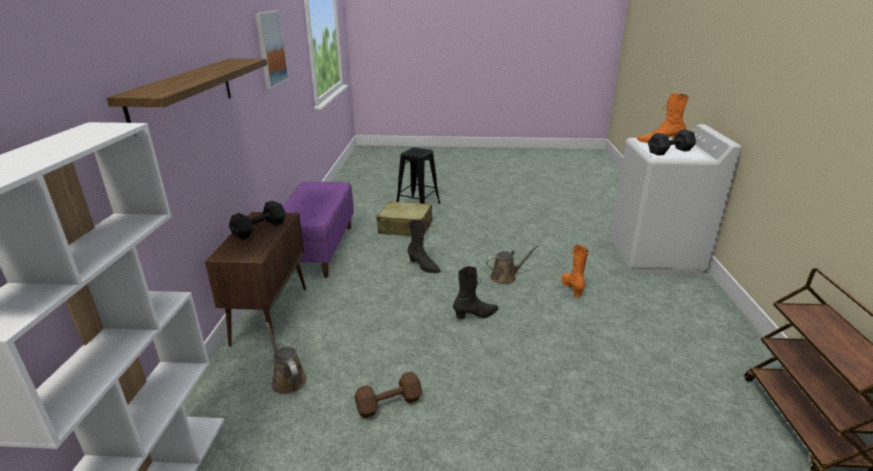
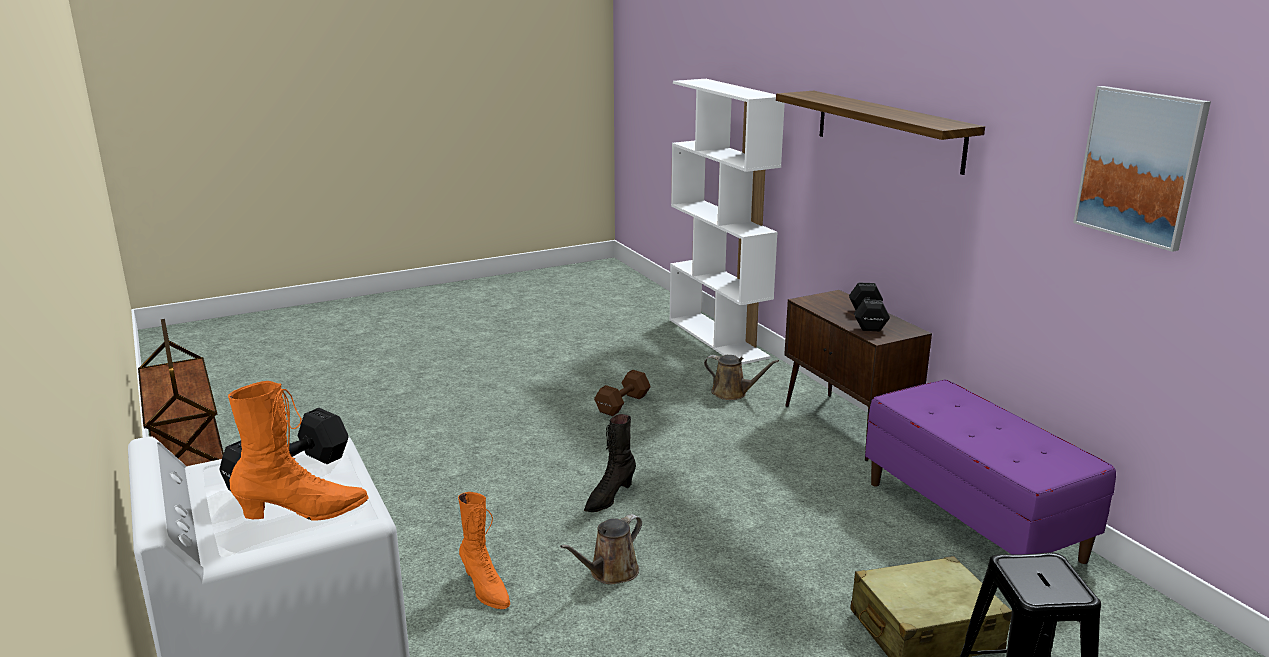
camera: 150 degrees right, 5 degrees down
(423, 266) = (764, 547): black boot -> none

